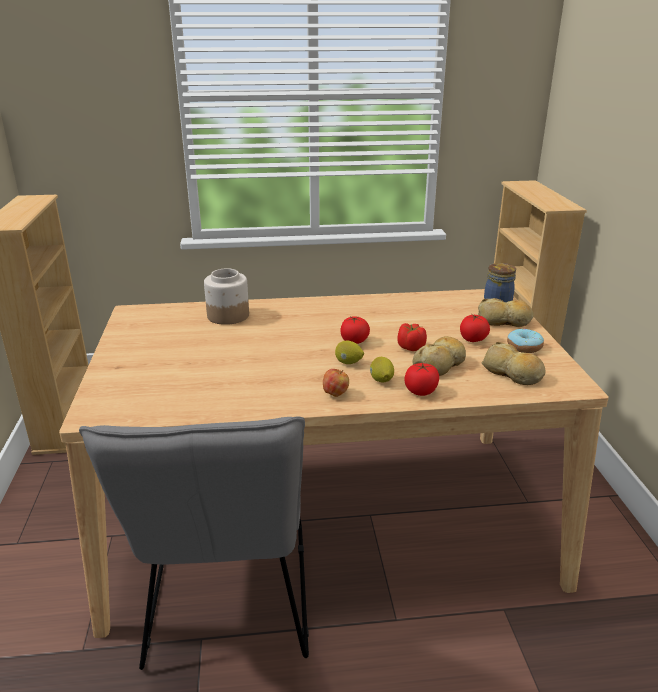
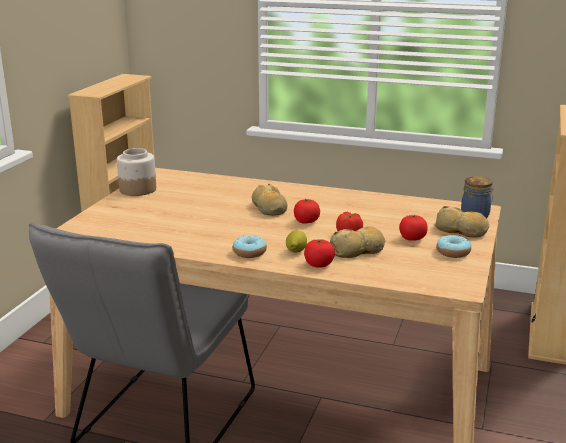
camera: 25 degrees right, 5 degrees down
(227, 316) = (226, 187): jar -> jar (137, 189)
(335, 394) = (249, 252): apple -> donut
(348, 363) = (284, 235): lemon -> none
(512, 373) = (415, 268): bread -> bread (269, 208)

